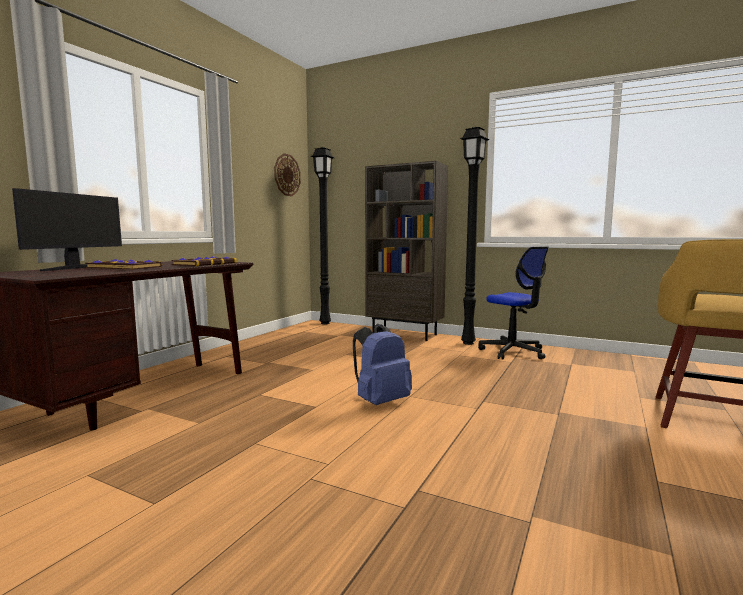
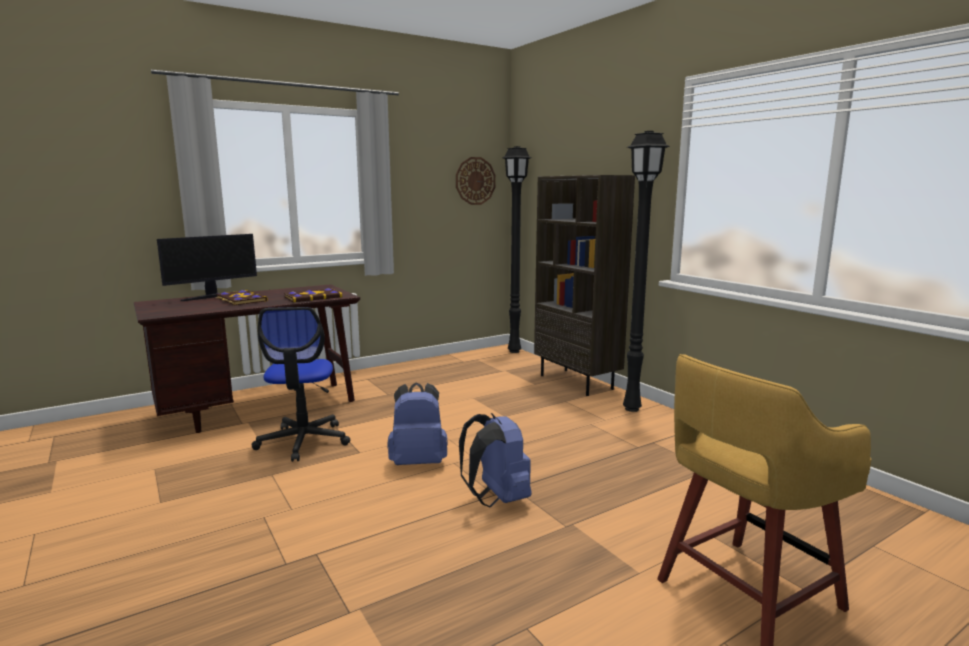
camera: 30 degrees right, 5 degrees up
(484, 410) = (497, 499): none -> blue backpack
(513, 352) = (667, 433): office chair -> office chair (303, 441)

